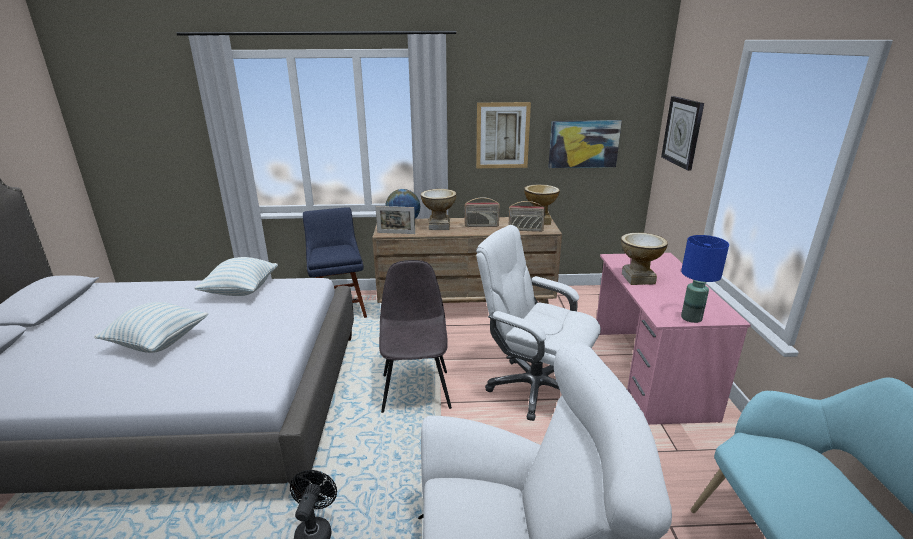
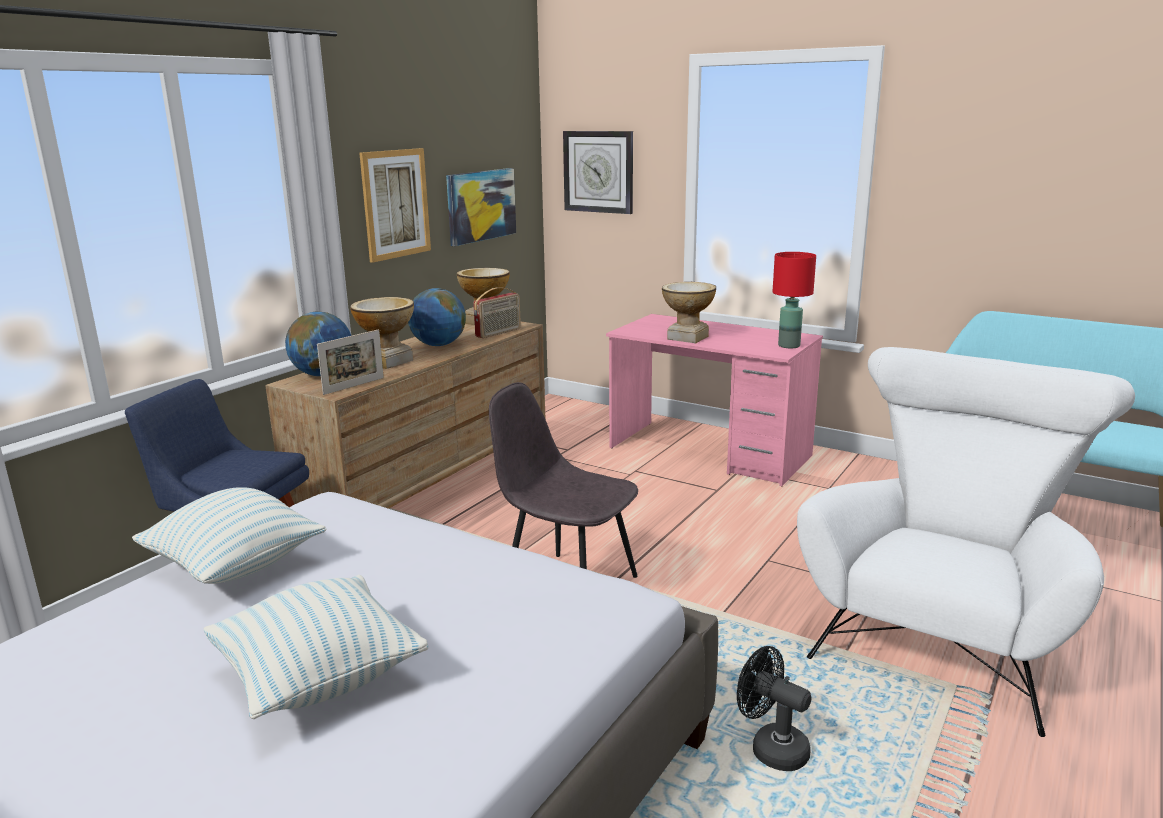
camera: 55 degrees left, 5 degrees down
(481, 226) = (438, 345): radio -> globe
(534, 388) = (660, 514): white office chair -> none
(692, 318) = (789, 345): blue table lamp -> red table lamp

